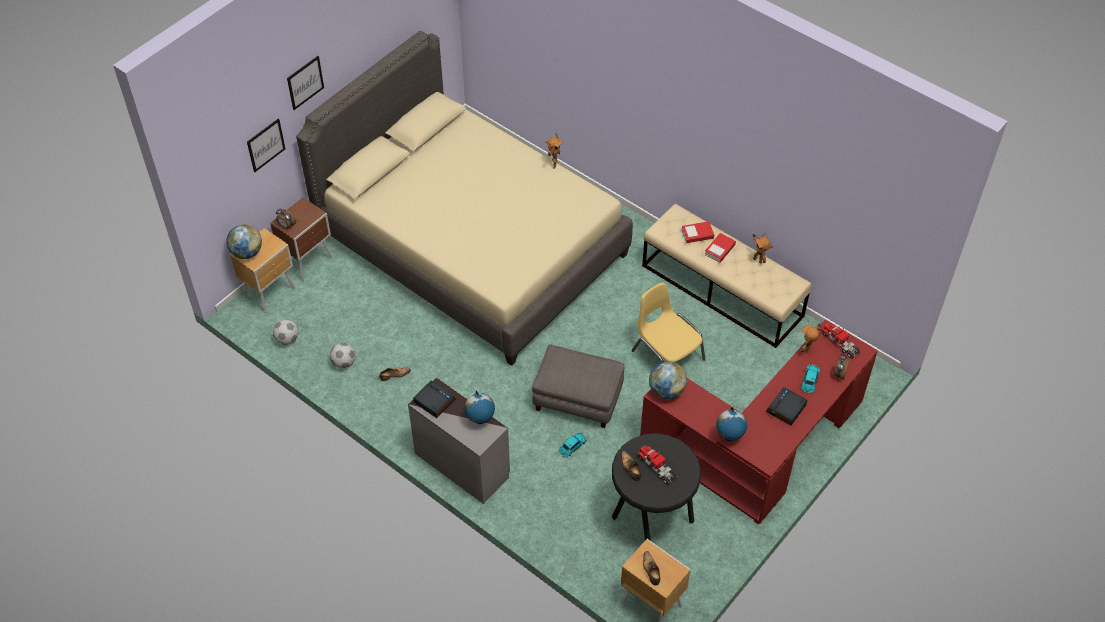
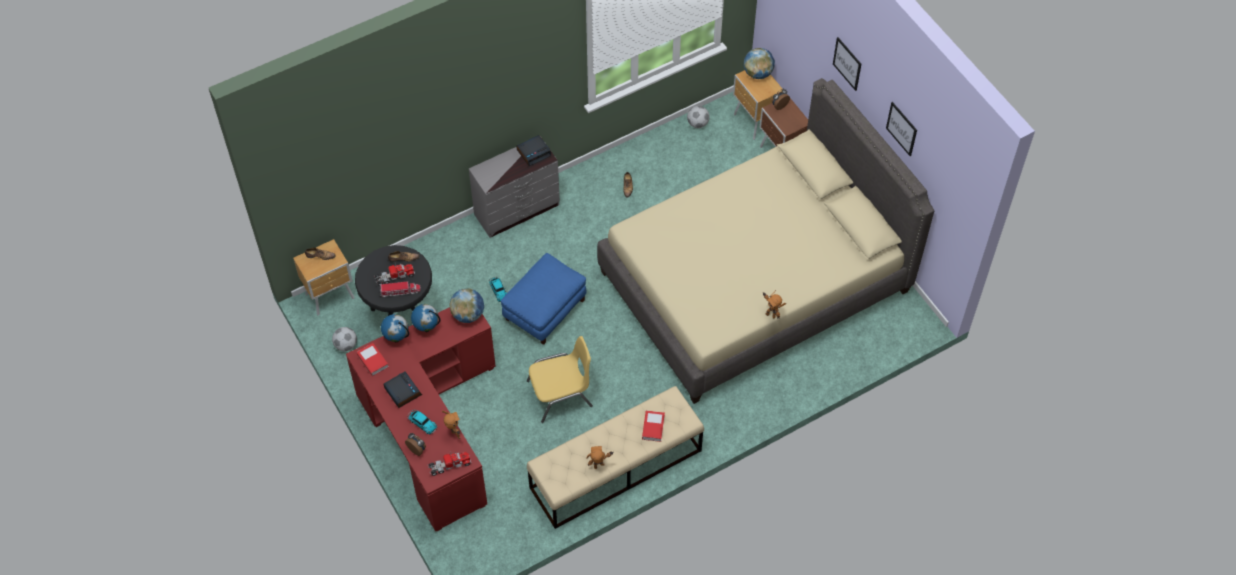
camera: 110 degrees right, 5 degrees up
(266, 145) = (810, 49): picture -> picture (901, 128)
(344, 363) = (656, 156): football -> football (346, 345)
(480, 420) = (501, 177): globe -> globe (426, 328)
(577, 399) = (544, 309): grey ottoman -> blue ottoman
(672, 455) = (400, 291): none -> toy truck
(719, 249) = (626, 439): book -> book (372, 361)

